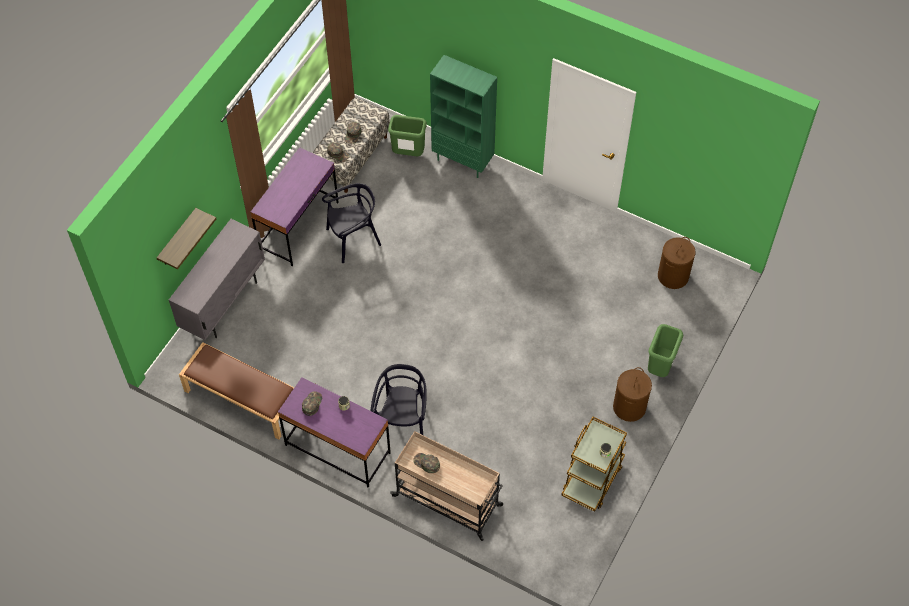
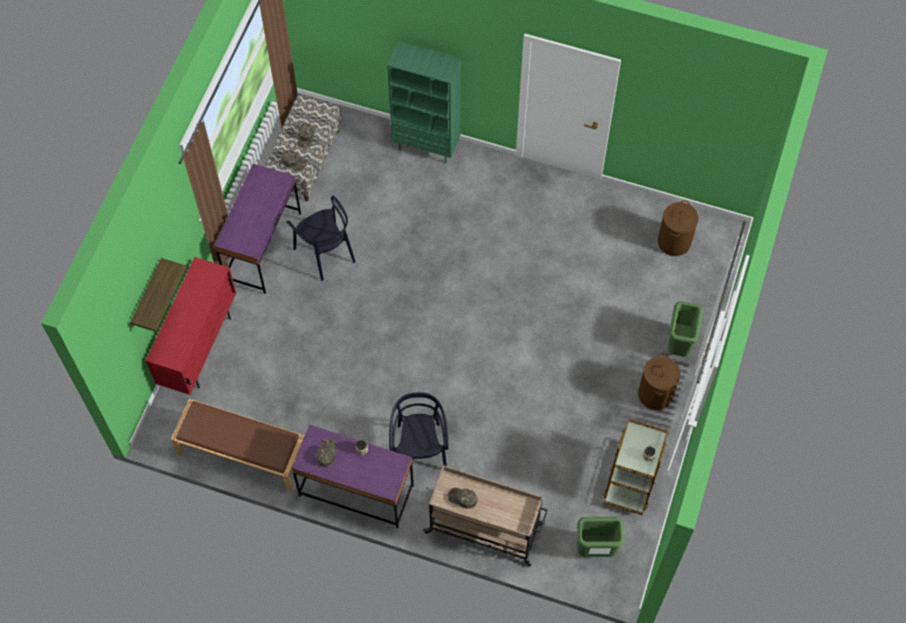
camera: 10 degrees left, 5 degrees up
(224, 303) = (200, 348): grey cabinet -> red cabinet
(353, 239) = (325, 253): black chair -> black chair turned 90 degrees clockwise
(408, 154) = (365, 147): green trash can -> green trash can (595, 550)

